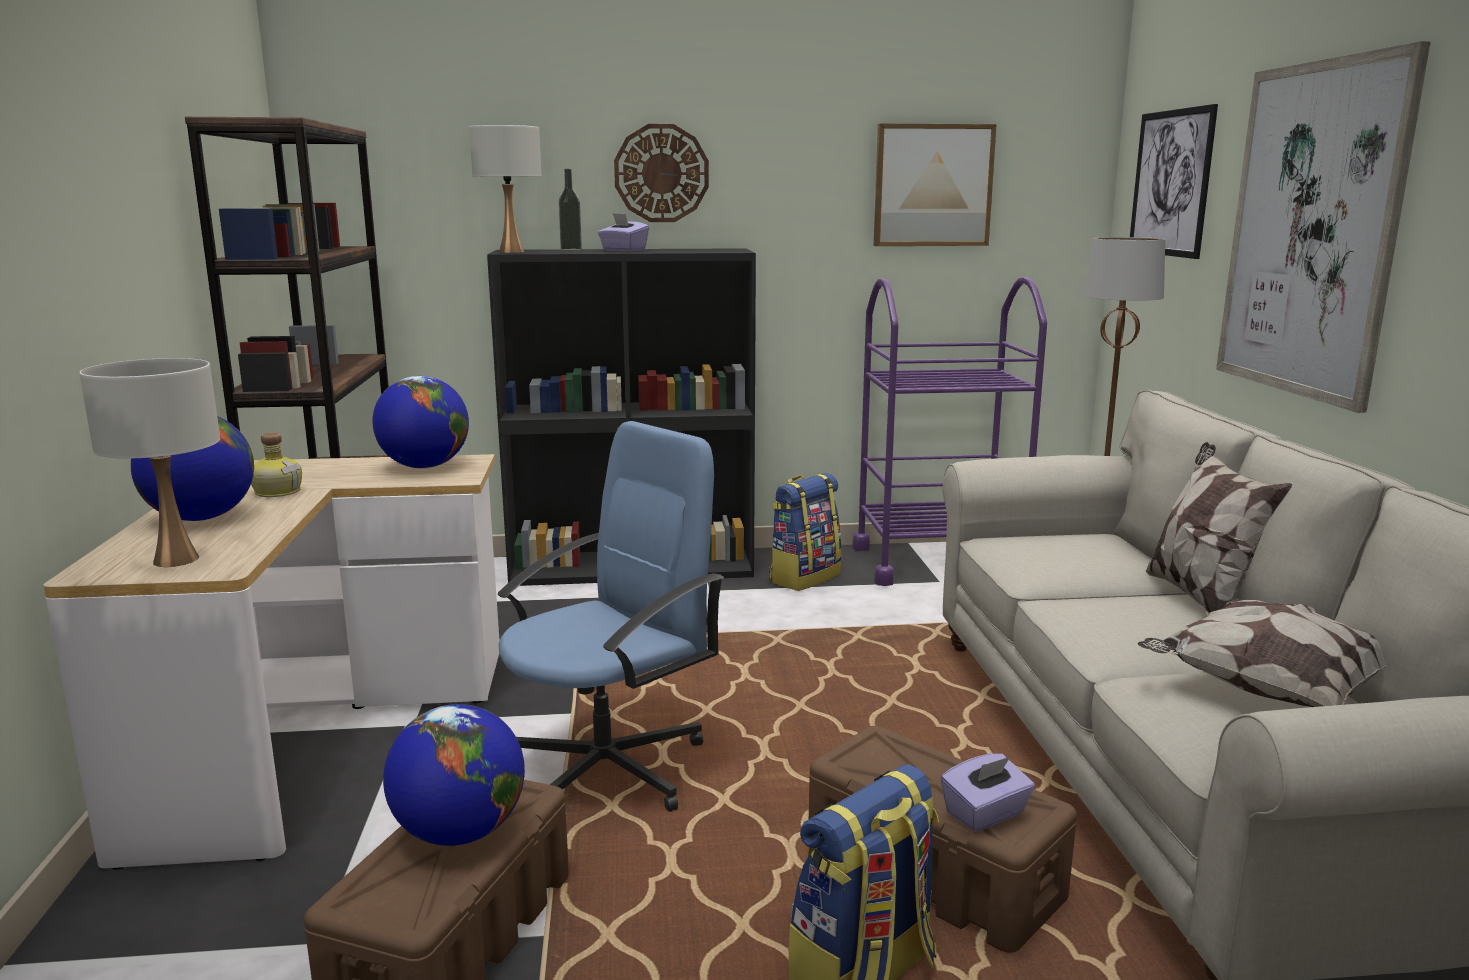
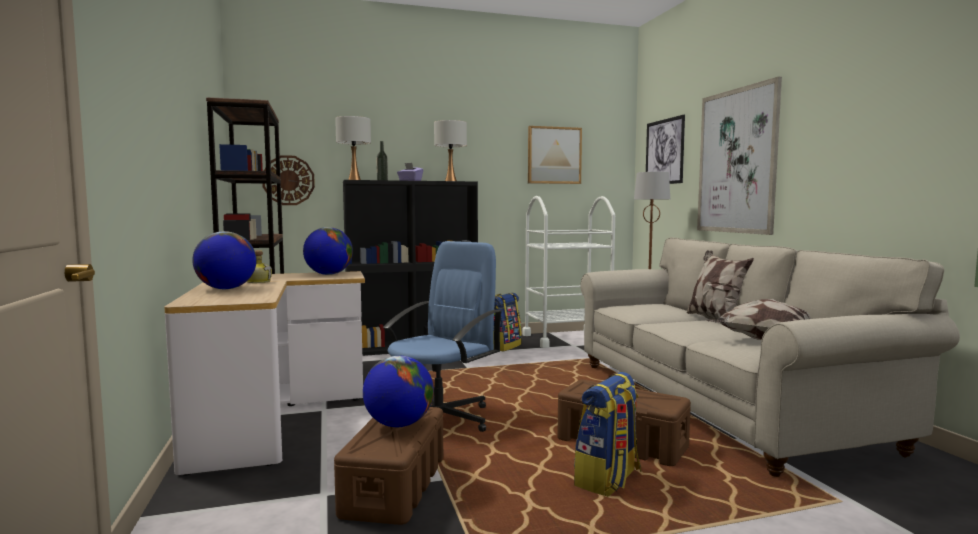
camera: 10 degrees left, 10 degrees down
(175, 560) = (229, 298): white table lamp -> white table lamp (450, 181)
(661, 173) = (426, 146): wall clock -> wall clock (288, 180)
(938, 562) = (567, 338): purple cart -> white cart
(986, 814) = (651, 402): purple tissue box -> none

